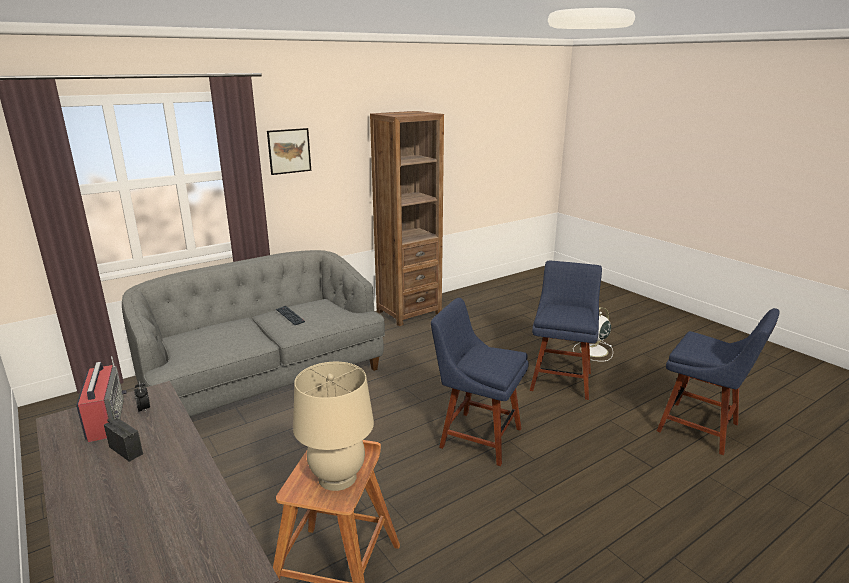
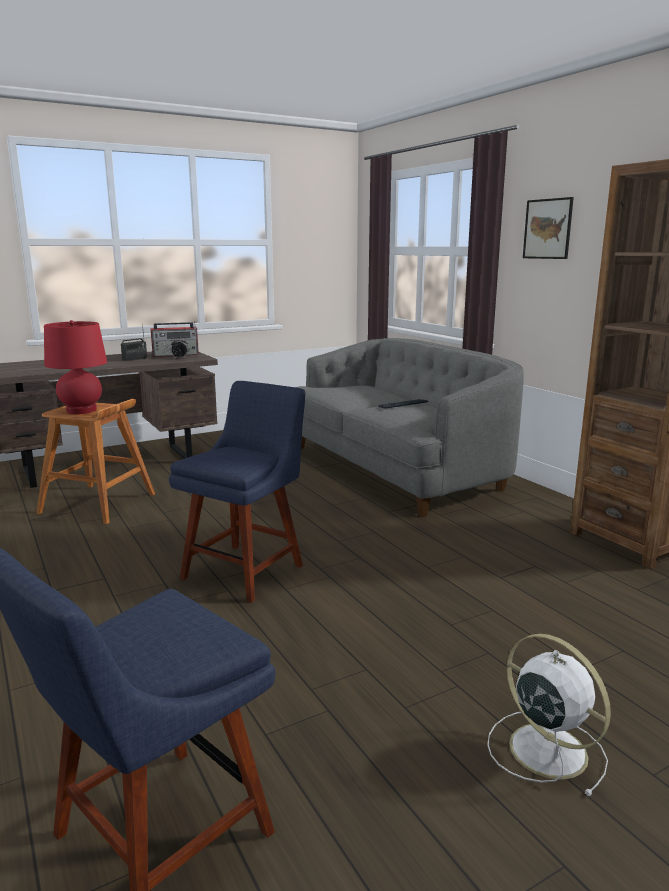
camera: 95 degrees right, 5 degrees down
(337, 477) = (81, 410): beige table lamp -> red table lamp
(561, 379) = (397, 667): blue chair -> none

